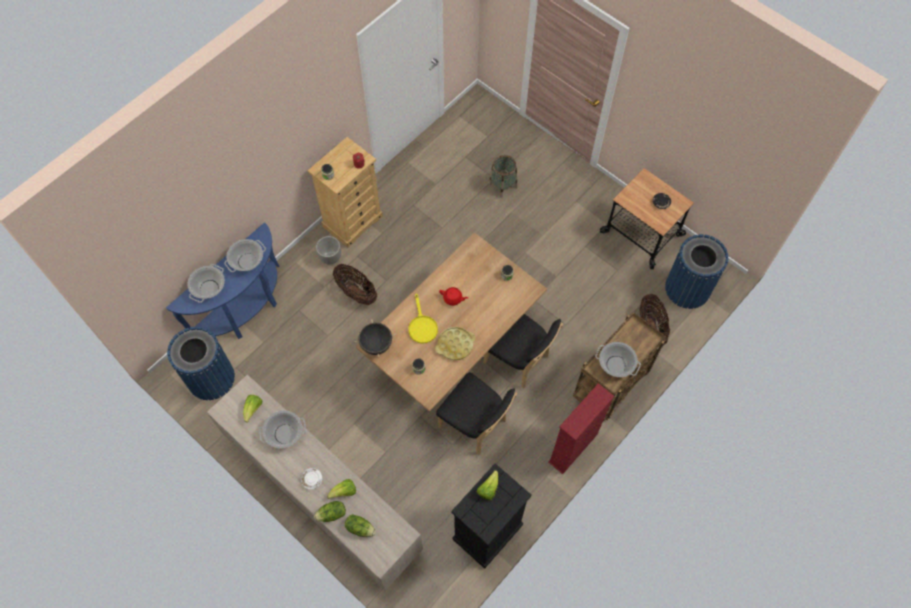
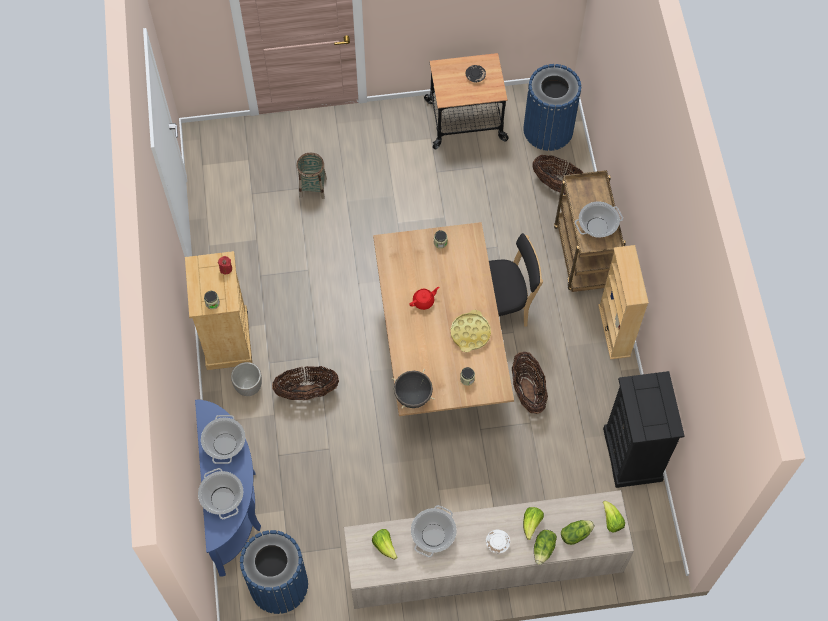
camera: 50 degrees left, 0 degrees up
(422, 326) = (428, 346): yellow frying pan -> none
(475, 425) = (527, 391): black chair -> basket
(488, 489) = (637, 399): lettuce -> lettuce (611, 521)
(573, 448) = (614, 330): red bookcase -> beige bookcase

